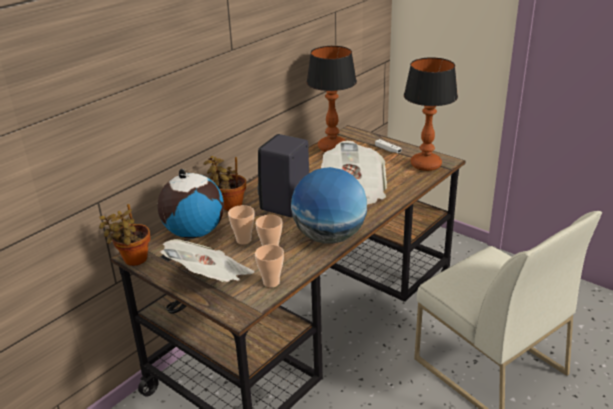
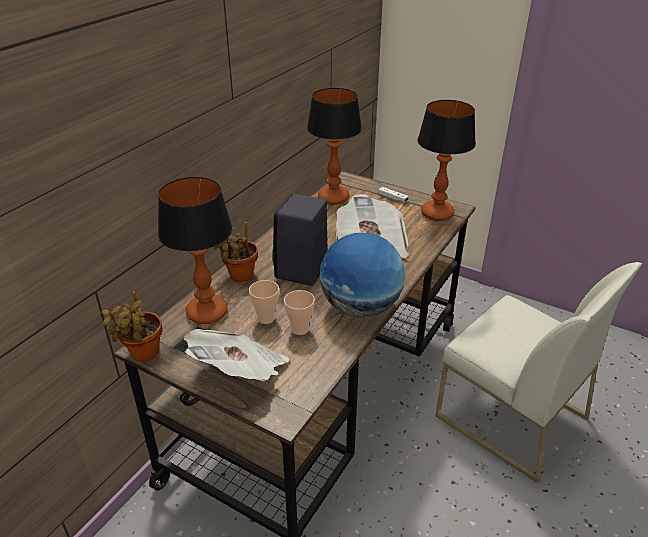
camera: 10 degrees left, 5 degrees up
(194, 232) = (206, 312): globe -> table lamp
(271, 282) = (311, 371): cup -> none

